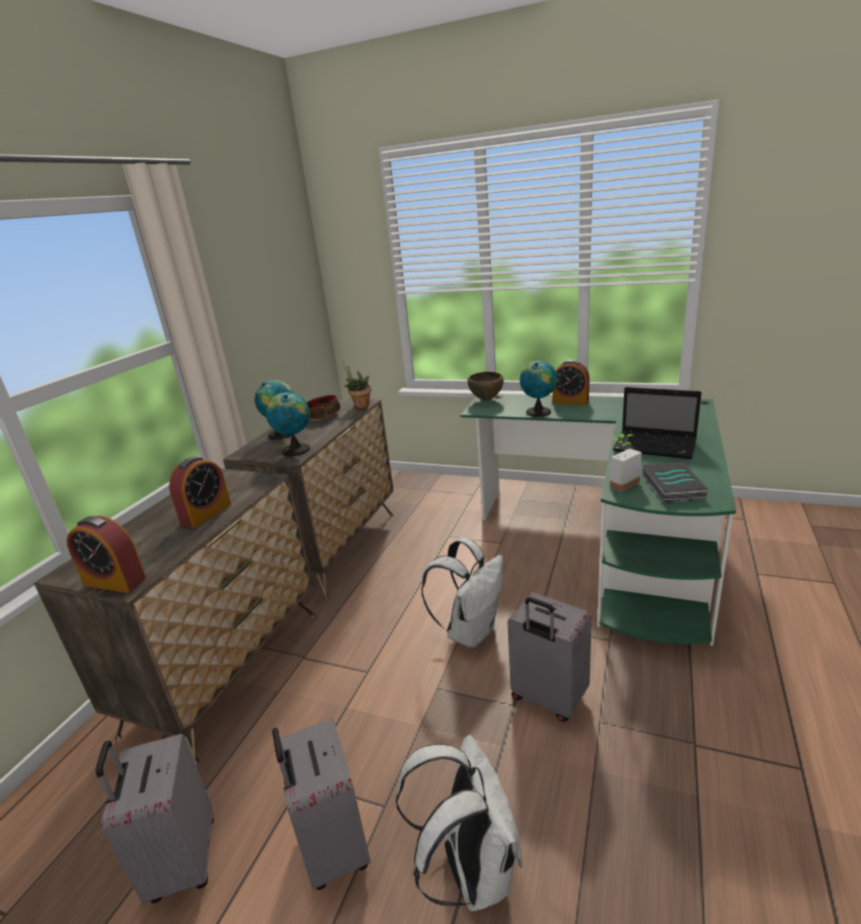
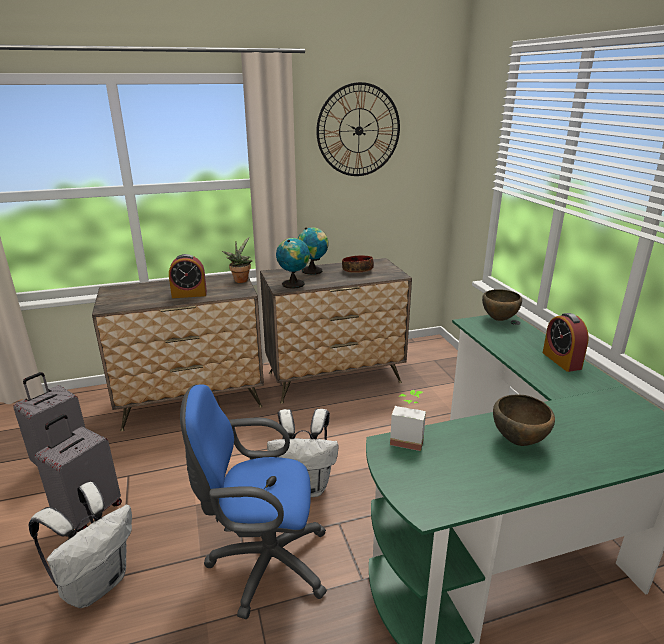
camera: 50 degrees right, 0 degrees up
(115, 581) = (108, 303): alarm clock -> none
(246, 260) = (358, 130): none -> wall clock
(360, 405) = (390, 275): potted plant -> potted plant (241, 280)
(538, 411) = (511, 351): globe -> none
(547, 698) = (262, 563): grey suitcase -> blue office chair
(656, 446) = (519, 441): laptop -> brown bowl
(670, 486) = (432, 473): book -> none

